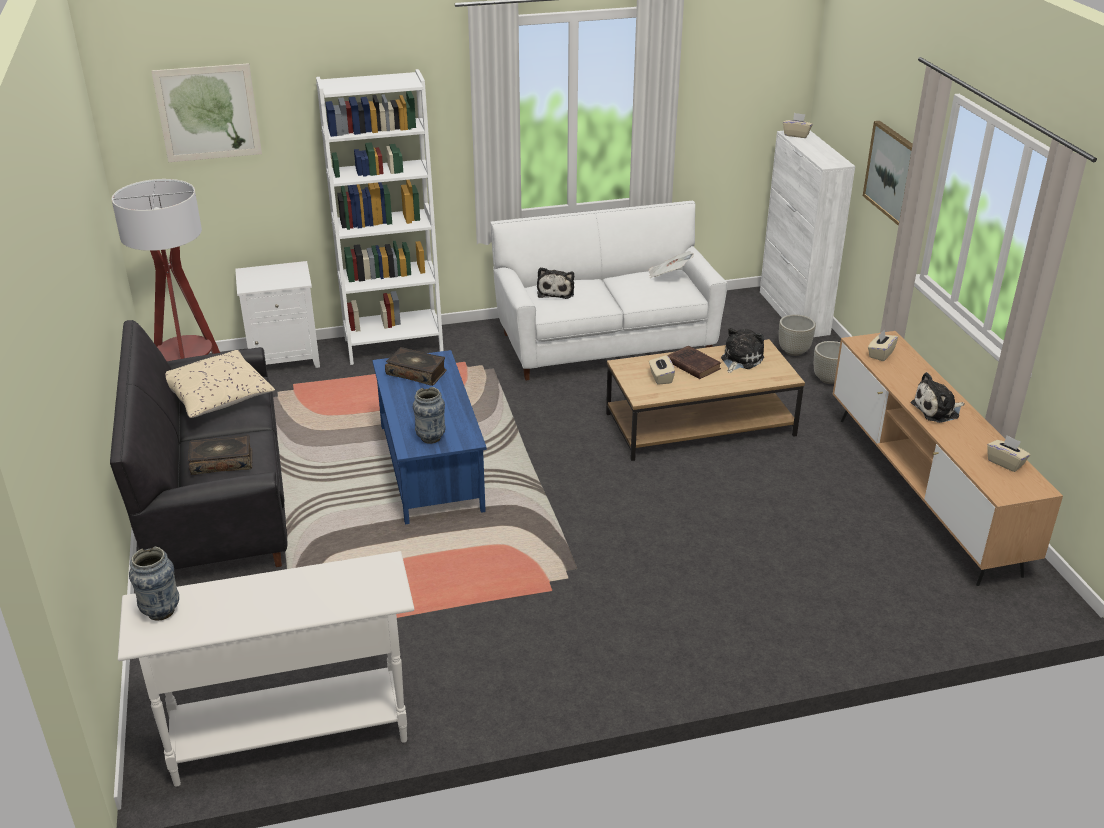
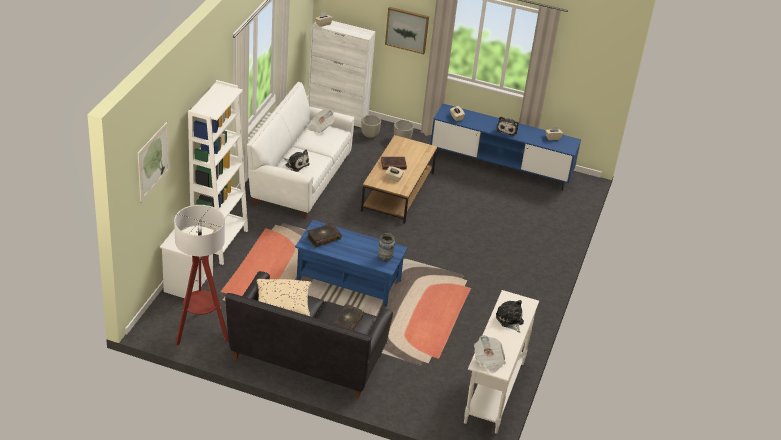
camera: 60 degrees left, 5 degrees up
(161, 611) = (488, 361): vase -> newspaper
(740, 359) = (402, 151): plush toy -> plush toy (510, 320)
(922, 491) = (500, 167): brown tv stand -> blue tv stand

